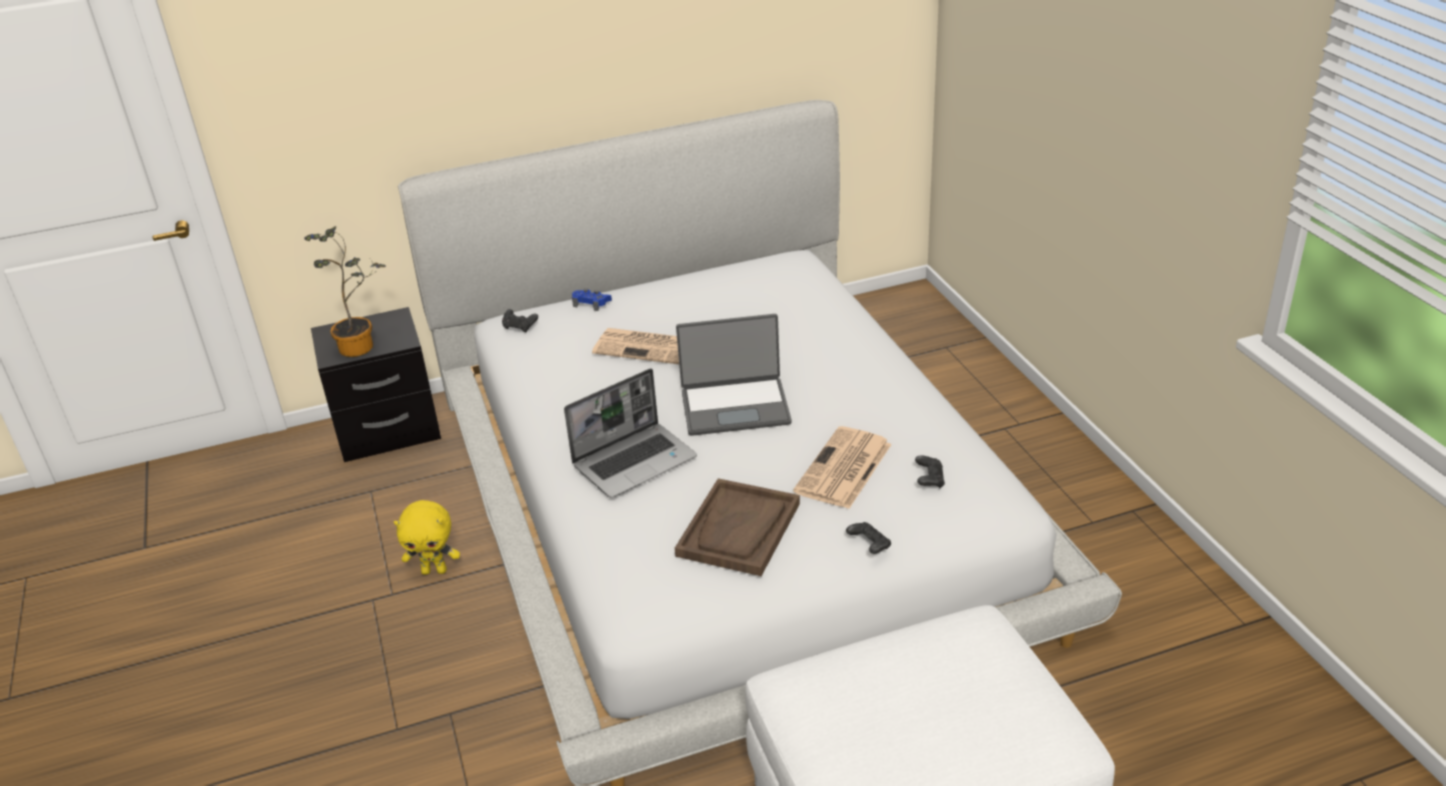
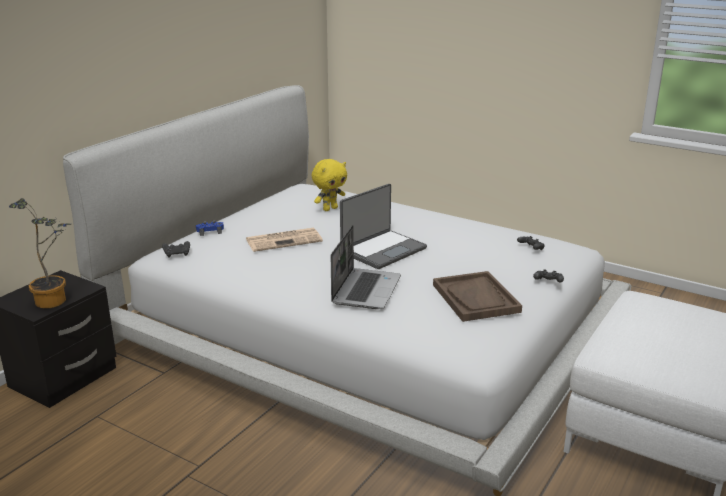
camera: 40 degrees left, 10 degrees down
(435, 570) = (214, 439): yellow plush toy -> yellow plush toy (330, 209)
(843, 469) = (484, 257): newspaper -> none

